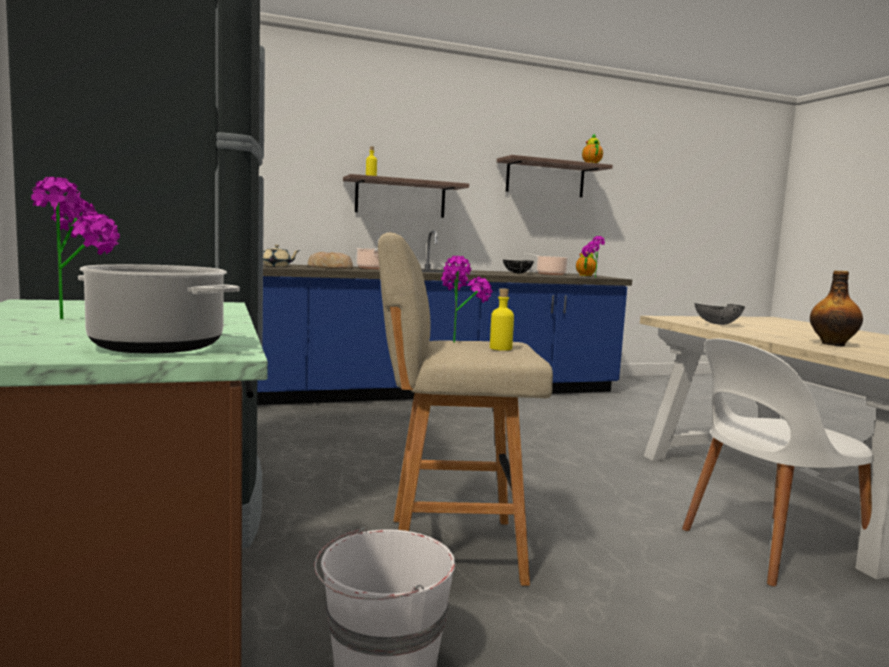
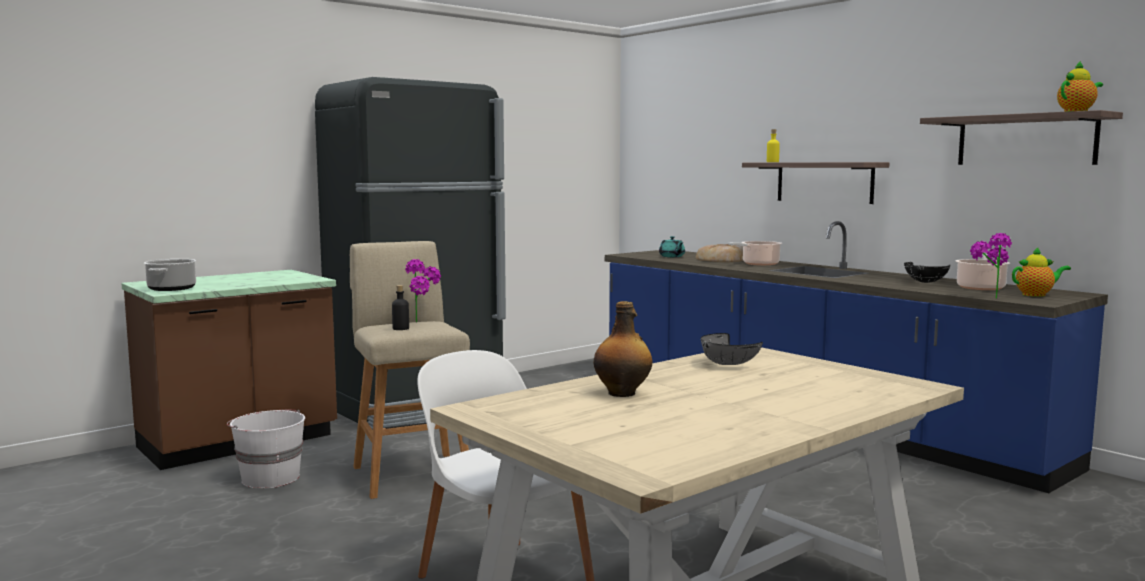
camera: 70 degrees right, 0 degrees up
(80, 317) = (237, 278): potted plant -> none
(277, 266) = (672, 256): beige teapot -> turquoise teapot
(500, 348) = (401, 328): yellow bottle -> black bottle

